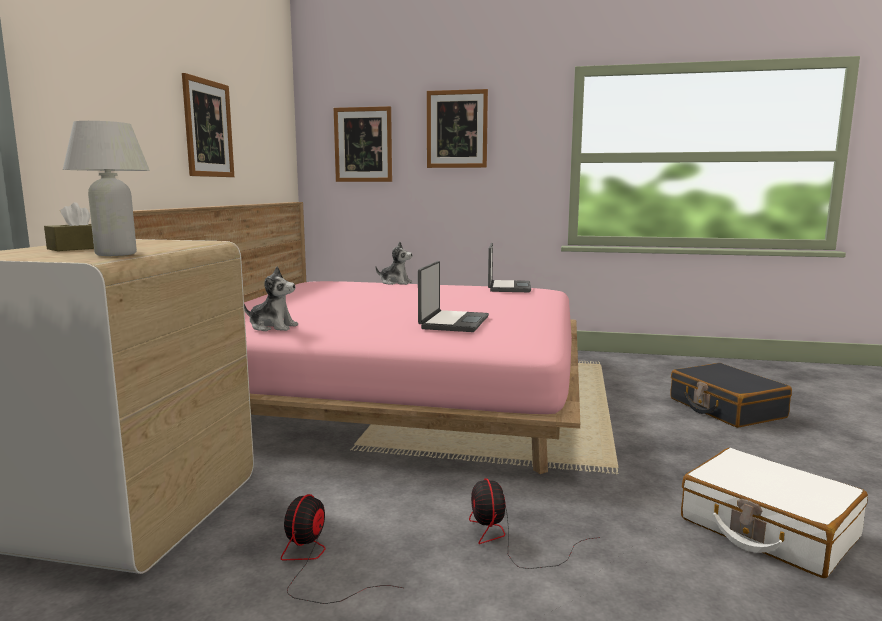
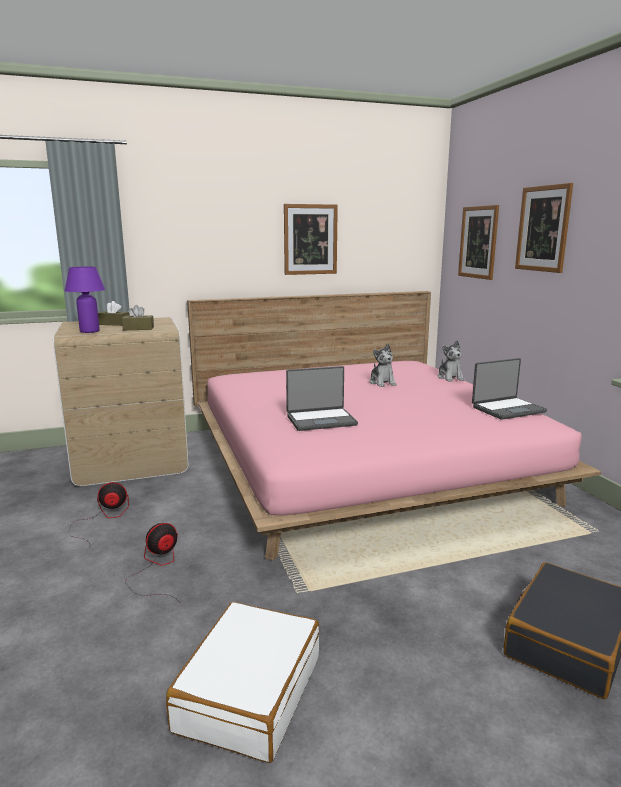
camera: 60 degrees right, 5 degrees up
(116, 254) = (89, 331): white table lamp -> purple table lamp
(173, 245) = (138, 328): none -> brown tissue box
(273, 327) = (249, 388): plush toy -> plush toy (382, 383)

